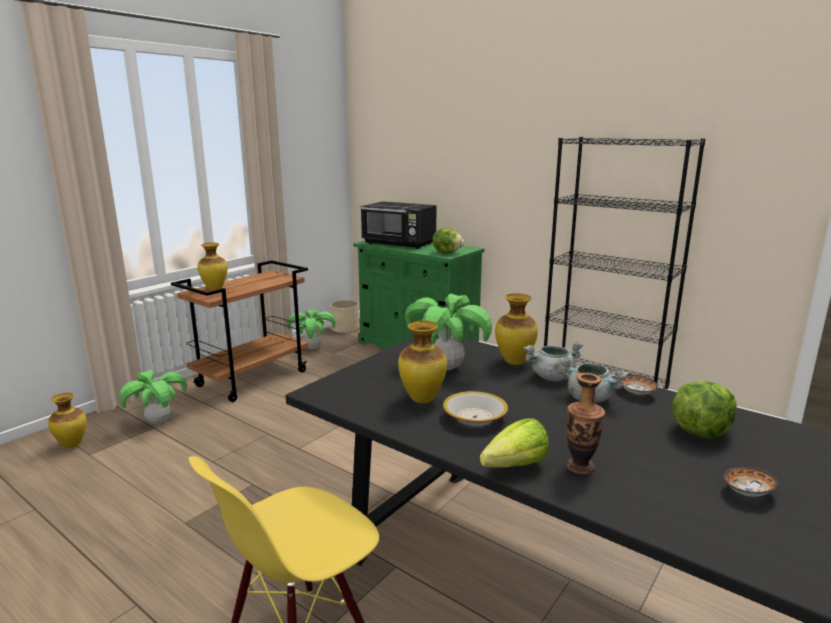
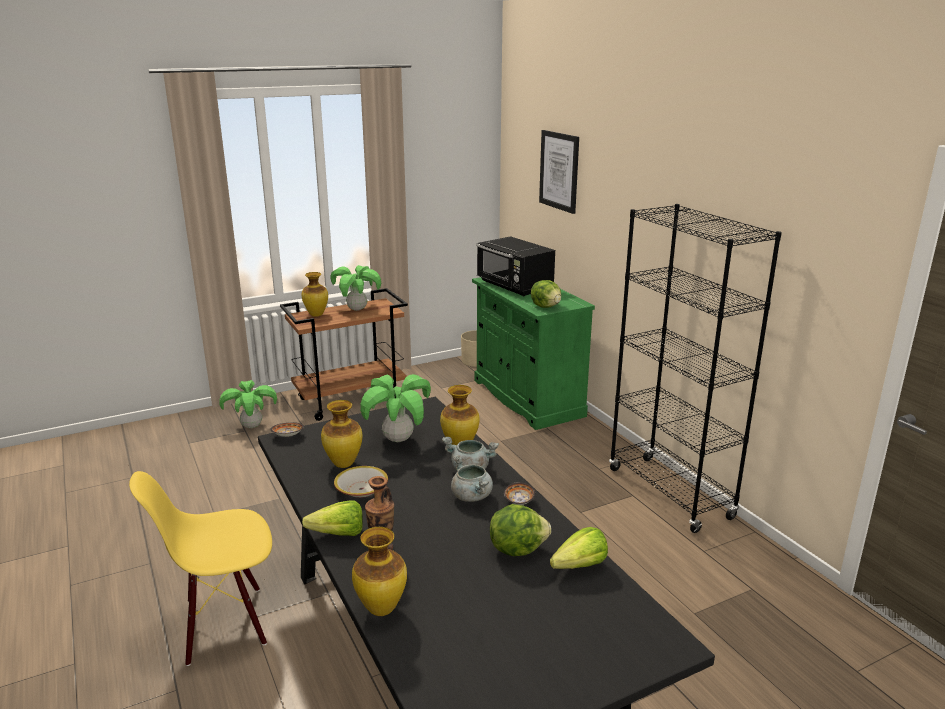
camera: 25 degrees right, 5 degrees up
(72, 444) = (183, 431): vase -> vase (382, 608)
(312, 348) = (426, 378): potted plant -> potted plant (357, 309)
(428, 135) = (559, 171): none -> picture
(747, 492) = (472, 603): bowl -> bowl (288, 435)
(771, 433) = (574, 567): none -> lettuce

